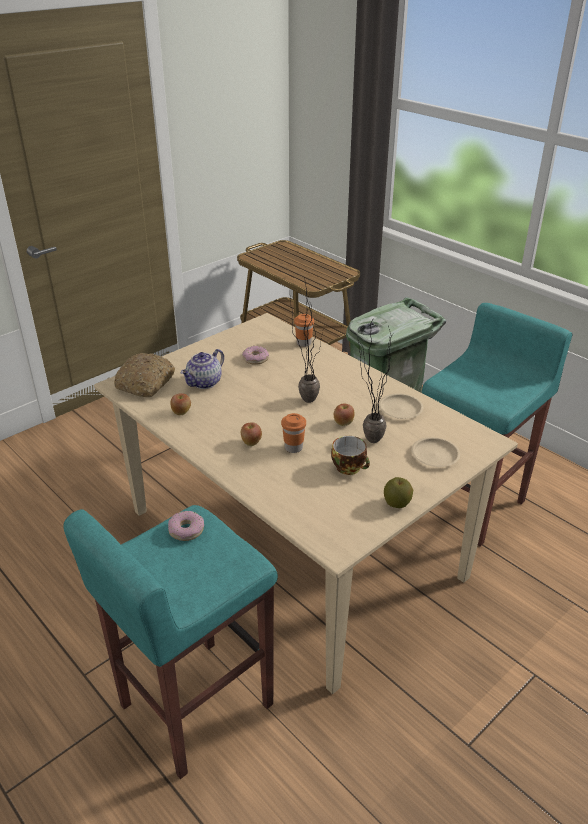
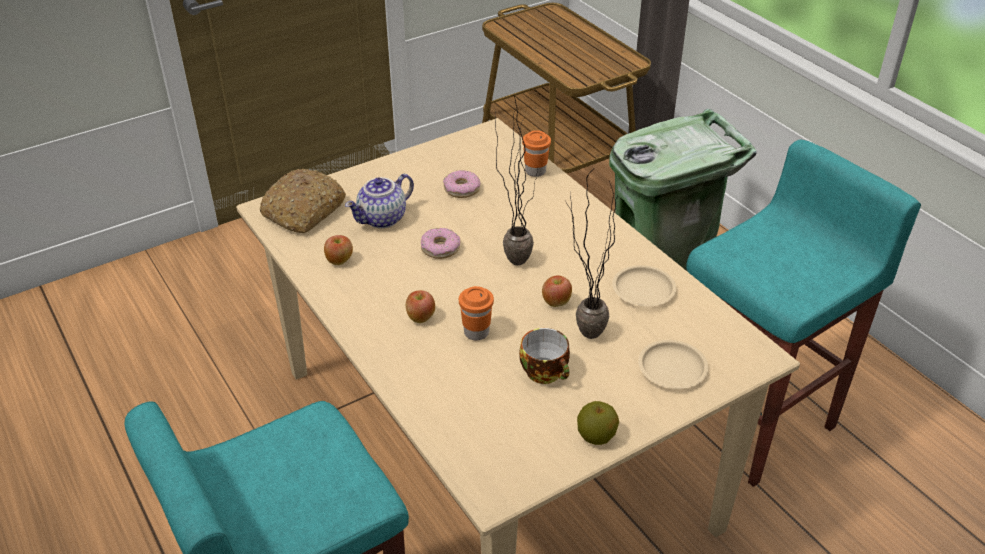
camera: 10 degrees right, 5 degrees up
(186, 530) = (301, 437): donut -> donut (440, 248)

